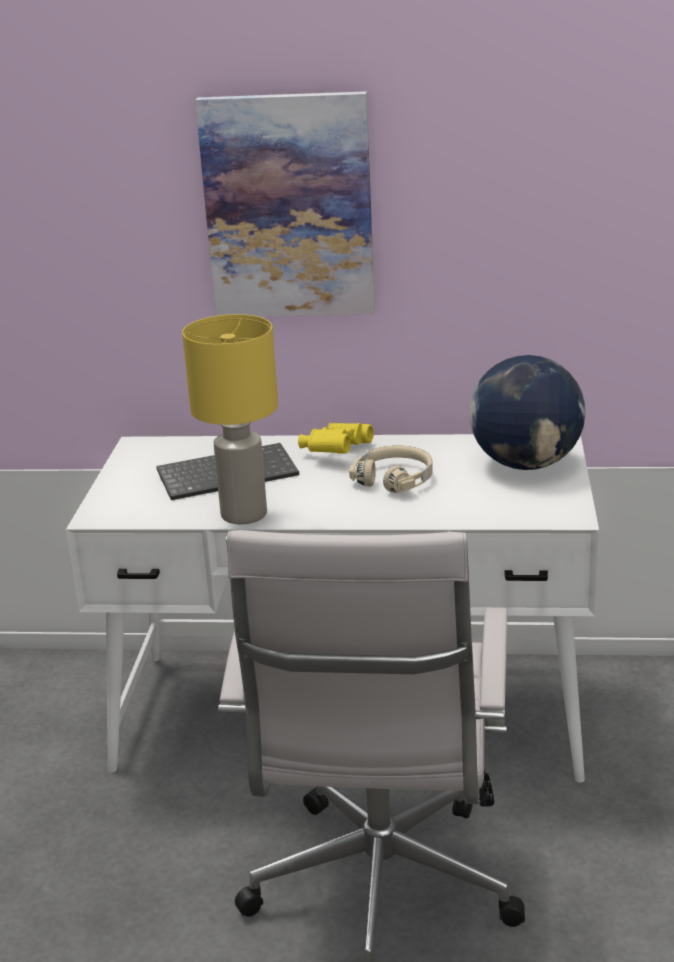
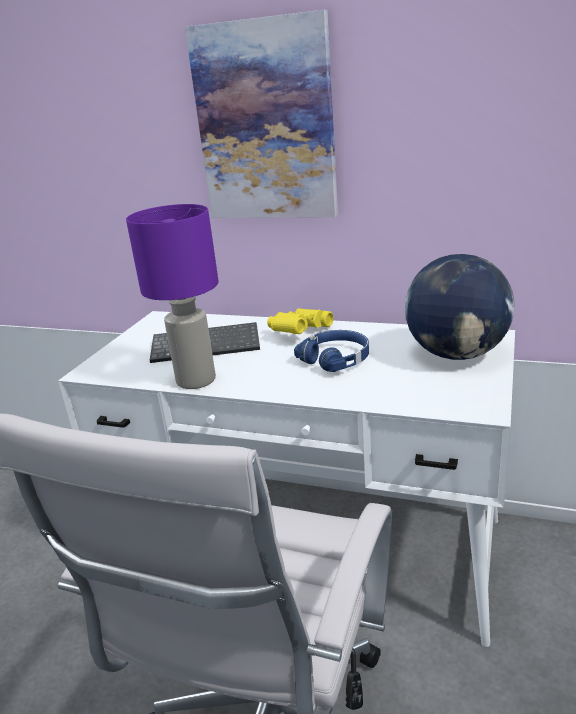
camera: 15 degrees right, 0 degrees up
(244, 515) = (196, 381): yellow table lamp -> purple table lamp
(395, 478) = (336, 358): beige headphones -> blue headphones

